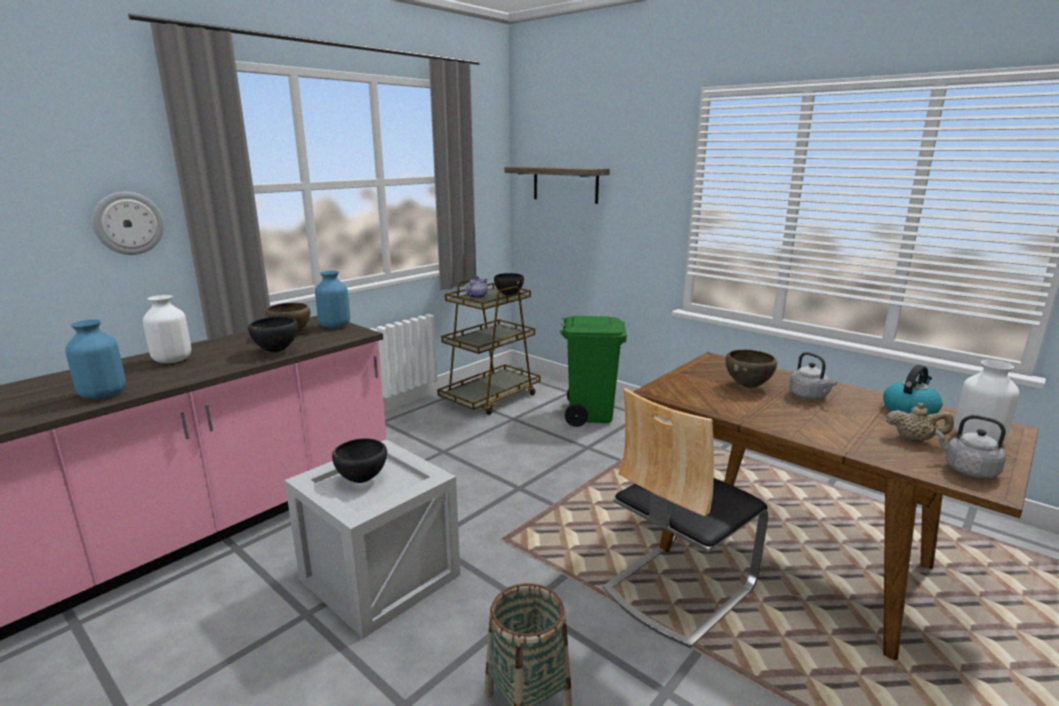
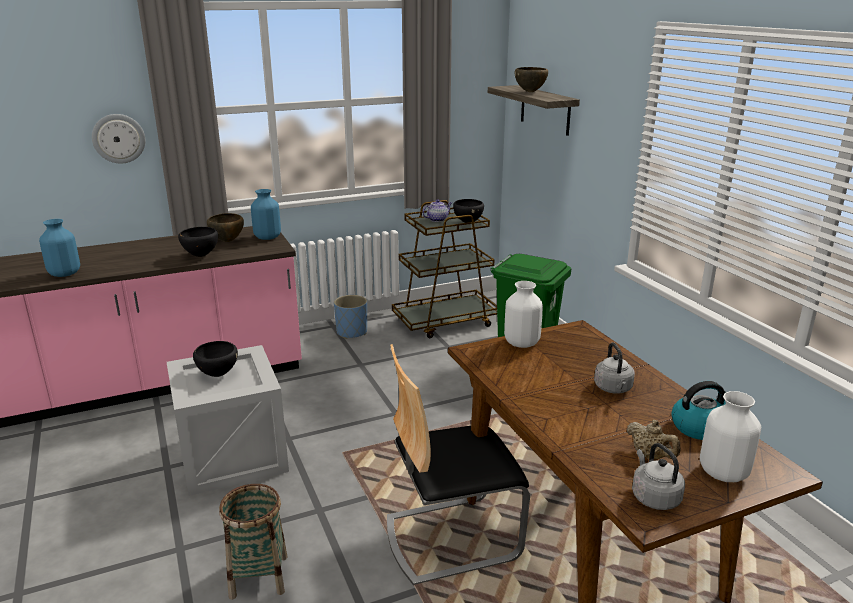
camera: 25 degrees right, 5 degrees up
(172, 360) = (128, 252): white vase -> white vase (521, 343)
(407, 424) = (352, 332): none -> blue planter
(748, 386) = (566, 365): brown bowl -> brown bowl (530, 92)

